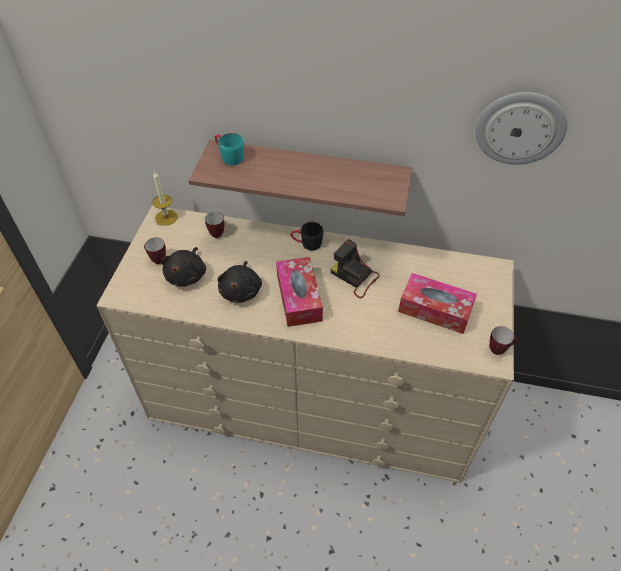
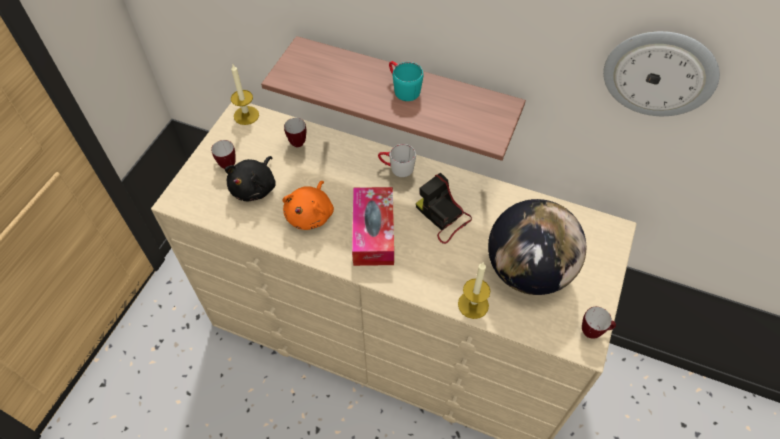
camera: 10 degrees right, 5 degrees up
(228, 156) = (313, 59): turquoise mug -> turquoise mug (402, 88)
(241, 290) = (311, 214): black plush toy -> orange plush toy
(306, 243) = (396, 168): black mug -> white mug
(396, 343) = (473, 304): none -> candle
(435, 309) = (528, 270): tissue box -> globe

